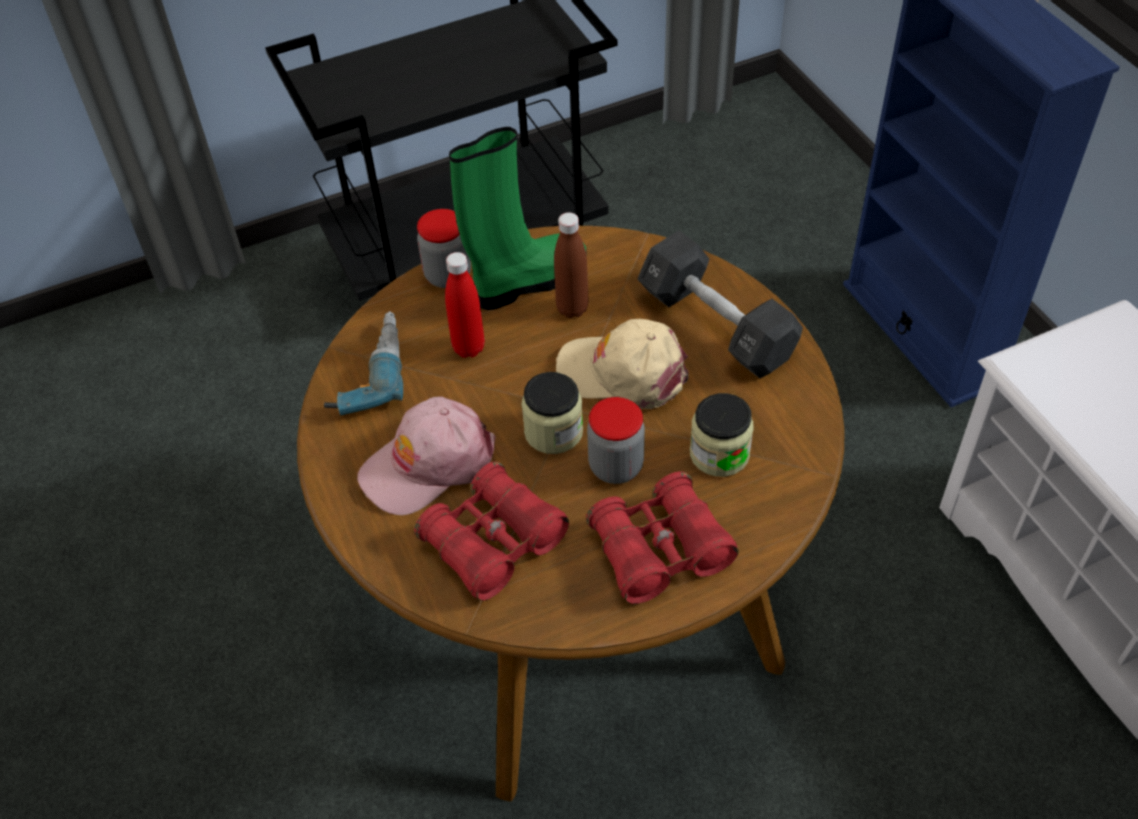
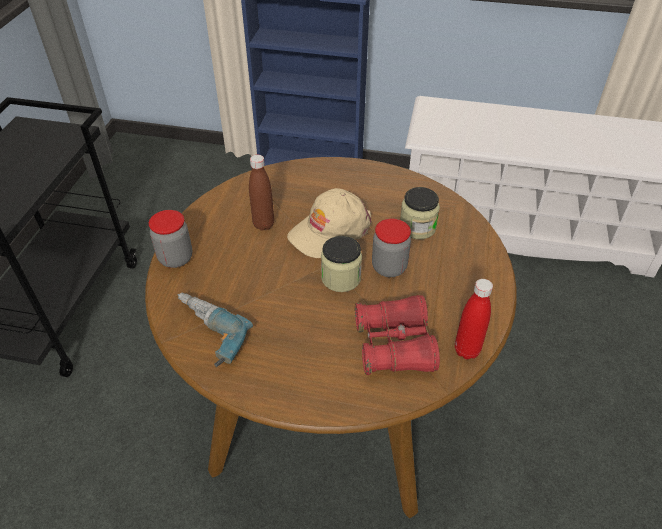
camera: 55 degrees left, 5 degrees down
(428, 464) = (308, 344): pink cap -> none
(468, 348) = (241, 279): red bottle -> red bottle (466, 350)
(527, 282) = (223, 230): green boot -> none
(659, 550) = (459, 281): red binoculars -> none
(716, 325) = (335, 184): black dumbbell -> none

